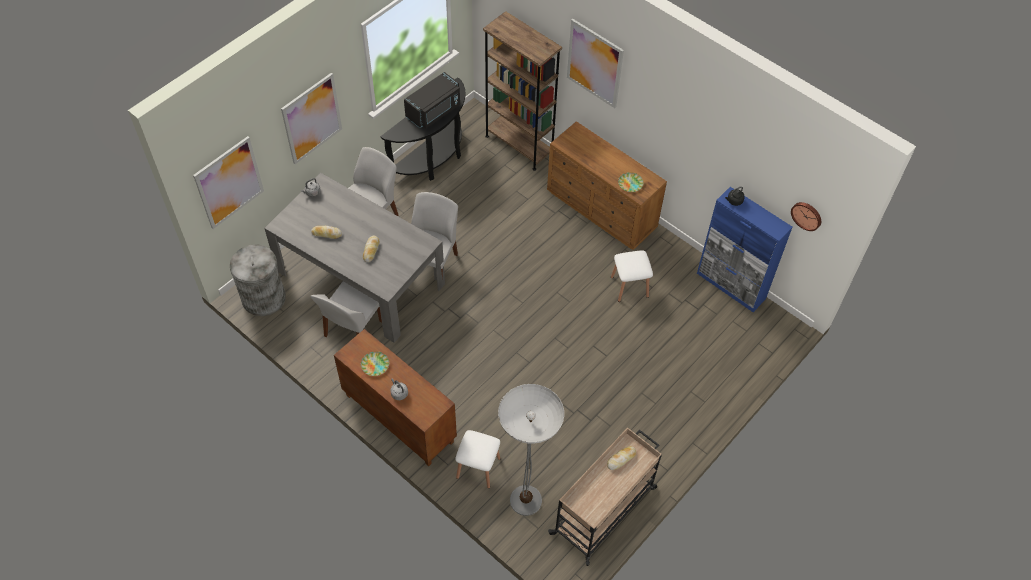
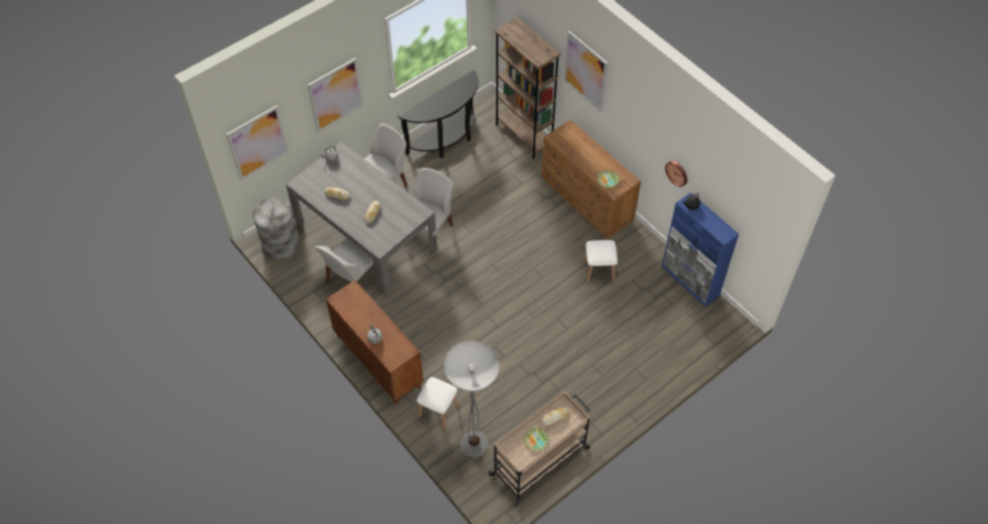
camera: 10 degrees right, 0 degrees up
(375, 365) = (359, 311): plate -> plate (536, 439)
(434, 111) = (448, 98): black microwave -> none
(807, 215) = (750, 225): wall clock -> wall clock (677, 173)

